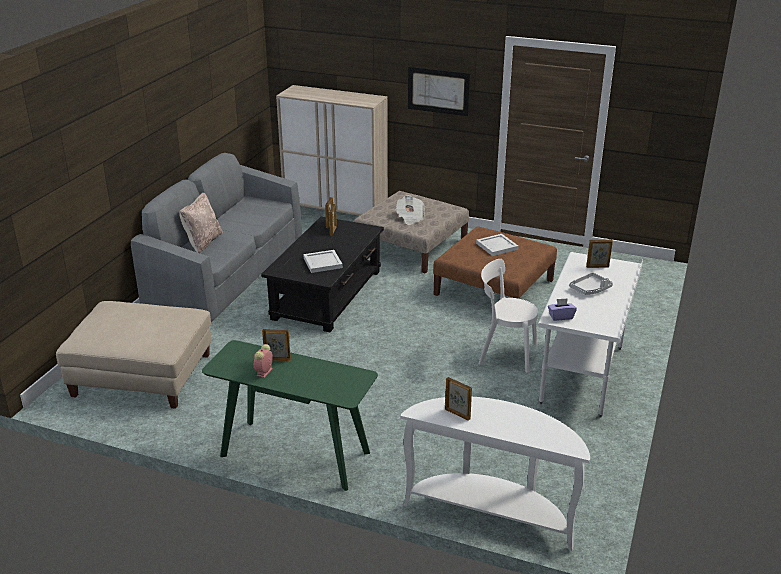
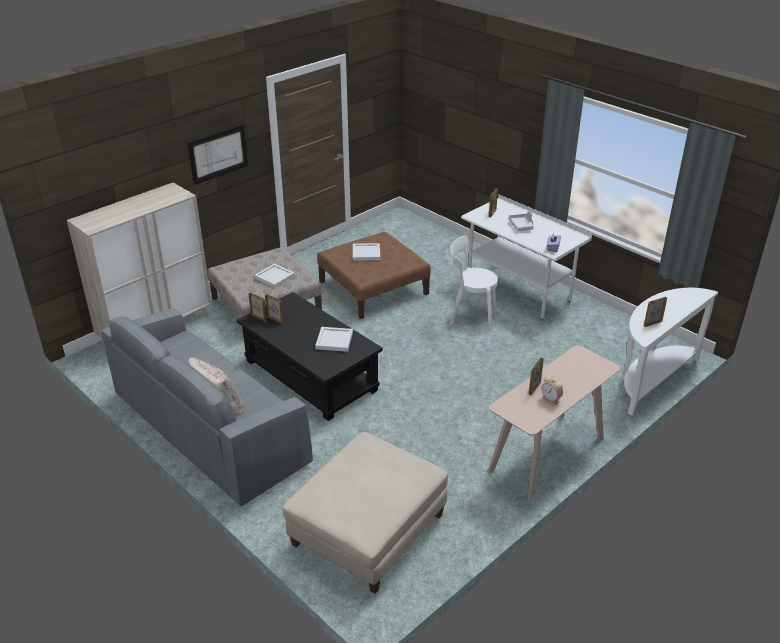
camera: 65 degrees left, 5 degrees up
(294, 454) = (547, 455): green console table -> beige console table
(410, 218) = (275, 277): newspaper -> white tray
(504, 353) = (470, 314): white chair -> white chair turned 60 degrees clockwise

